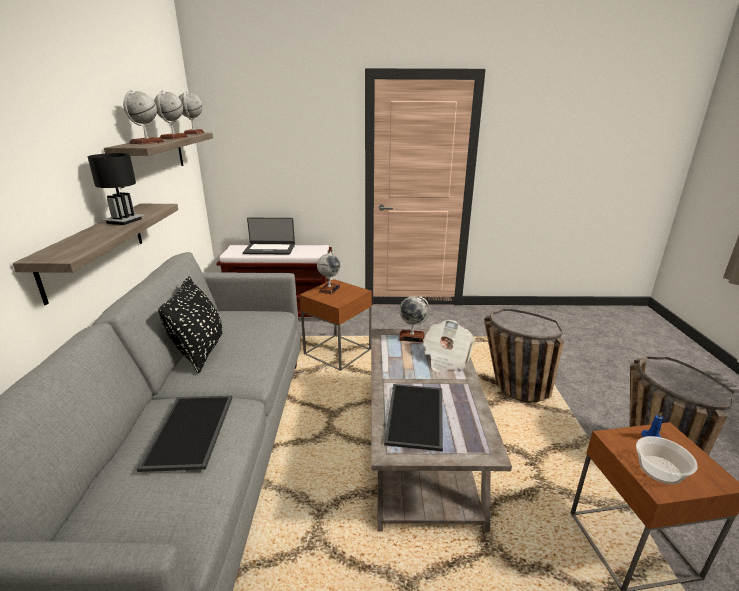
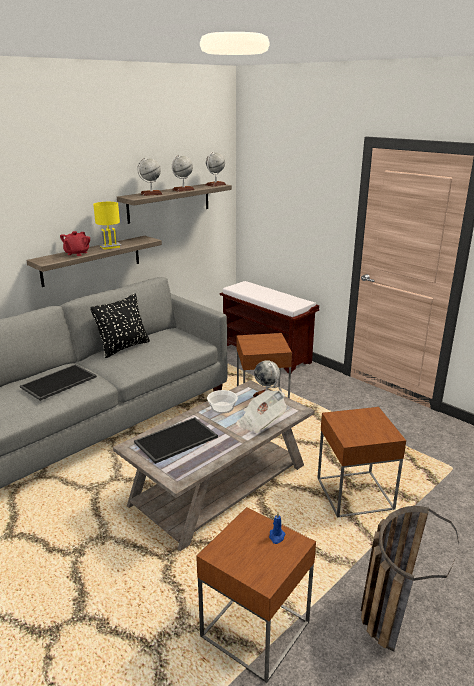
camera: 45 degrees right, 0 degrees up
(91, 237) = (76, 253): none -> red teapot
(124, 221) = (109, 246): black table lamp -> yellow table lamp
(269, 249) = (264, 292): laptop -> none
(329, 289) = (263, 339): globe -> none
(509, 388) = (354, 494): basket -> brown side table
(661, 470) = (239, 549): bowl -> bowl (222, 408)

